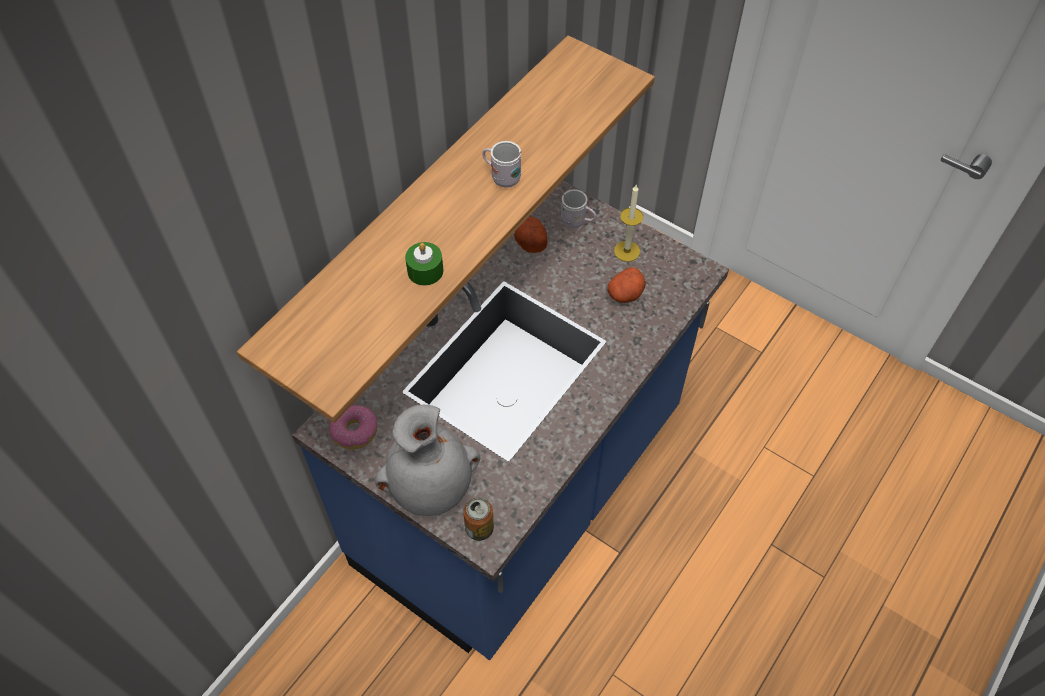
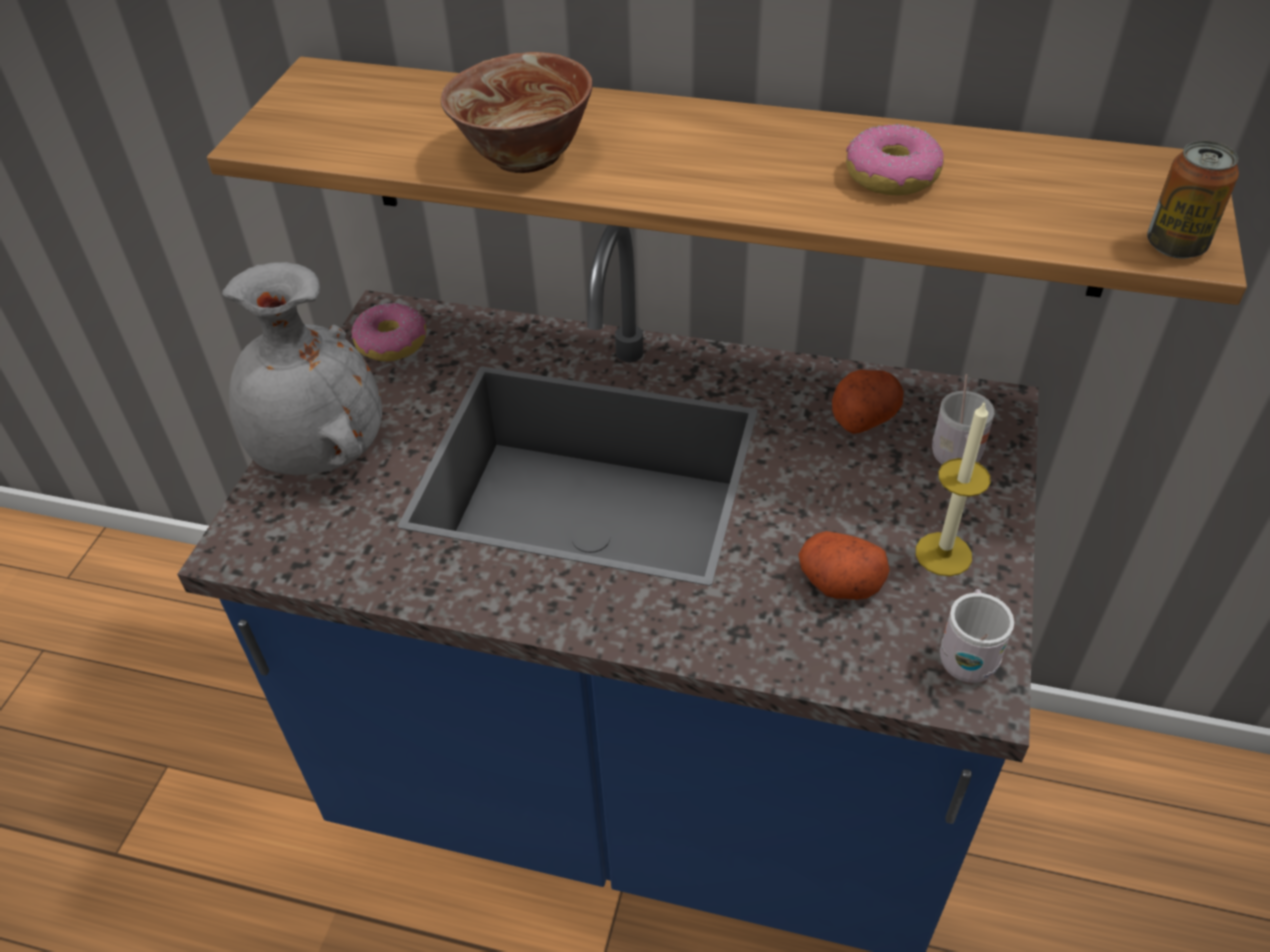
camera: 70 degrees right, 10 degrees down
(425, 271) = (524, 156): green candle -> bowl
(479, 528) = (260, 530): can -> can (1175, 245)
(502, 177) = (787, 174): white mug -> white mug (967, 655)
(525, 142) = (892, 176): none -> donut

